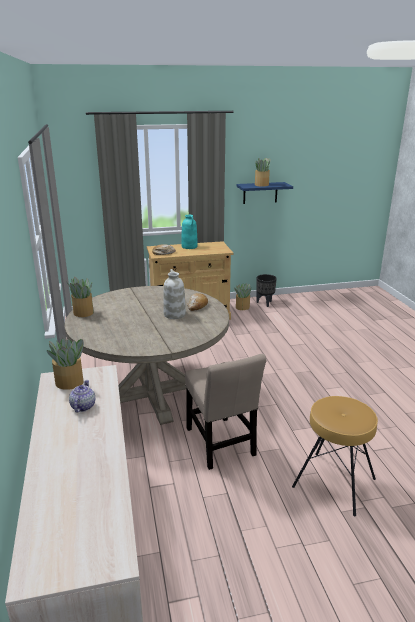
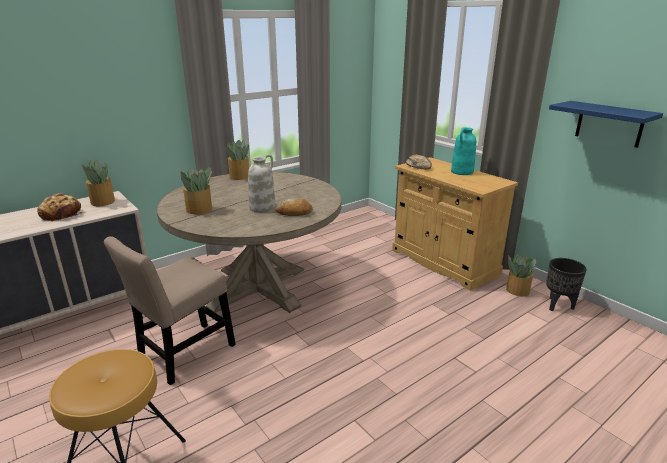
camera: 65 degrees right, 0 degrees up
(82, 406) = (62, 214): teapot -> bread
(262, 185) = (598, 107): potted plant -> potted plant (200, 209)

